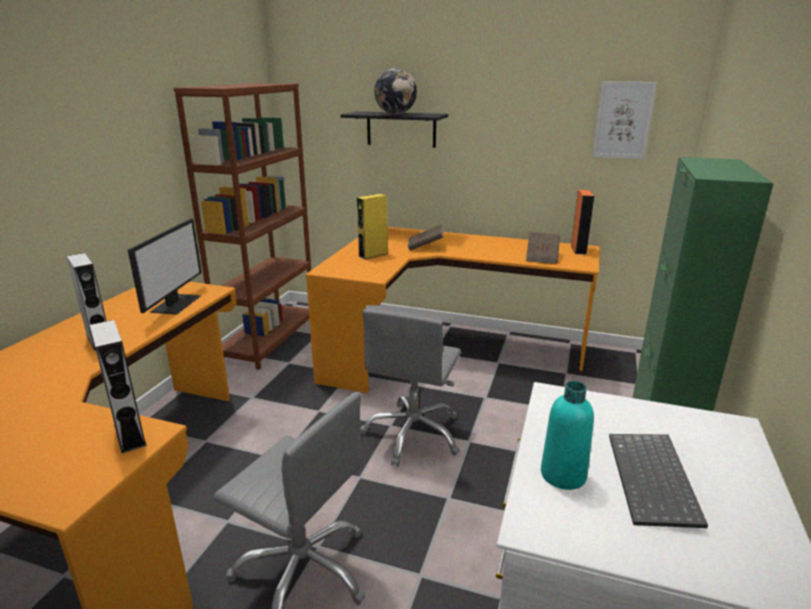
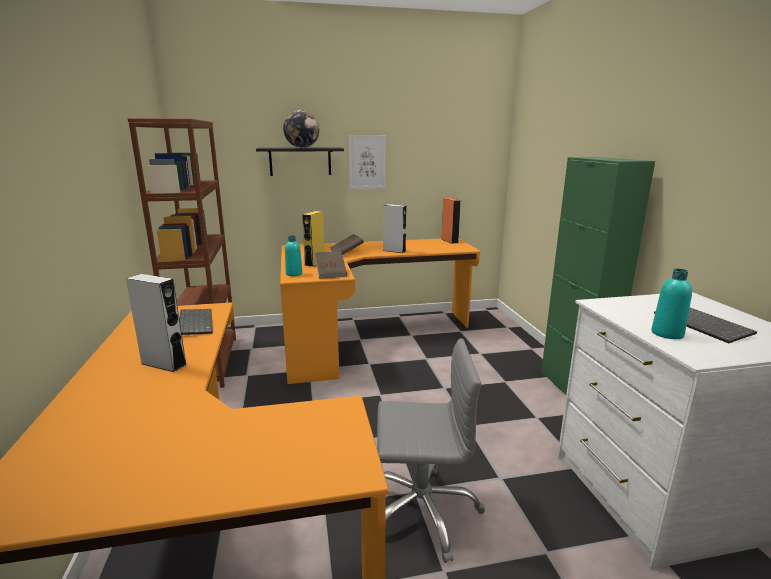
camera: 30 degrees left, 5 degrees down
(129, 434) = (325, 414): grey speaker -> grey speaker (394, 251)
(175, 303) = (194, 323): monitor -> keyboard
(333, 265) = (294, 274): none -> turquoise bottle
(413, 434) = (403, 395): grey office chair -> none
(542, 257) = (435, 248): brown book -> brown book (331, 273)
(623, 120) = (464, 148): picture -> picture (367, 162)

